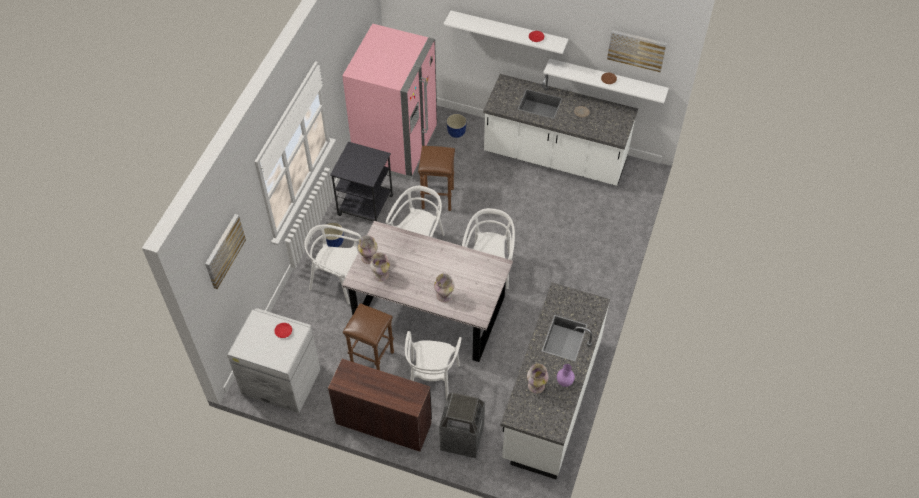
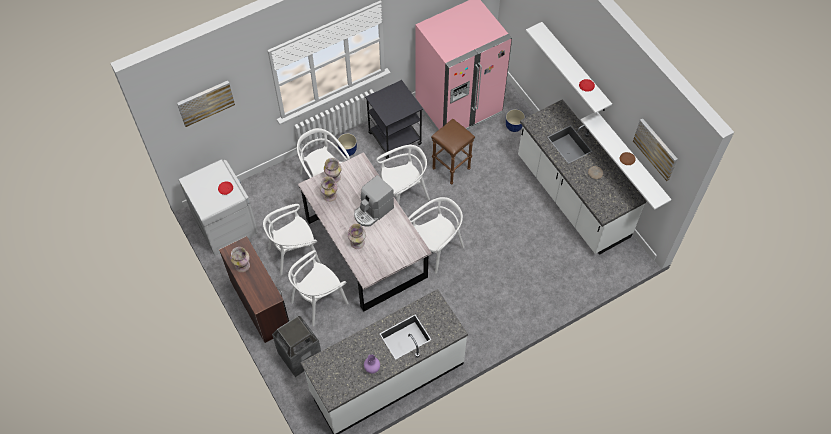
camera: 40 degrees right, 5 degrees up
(371, 359) = (294, 253): brown stool -> white chair
(431, 262) = (373, 211): none -> coffee machine
(536, 386) = (350, 355): vase -> vase (242, 265)

